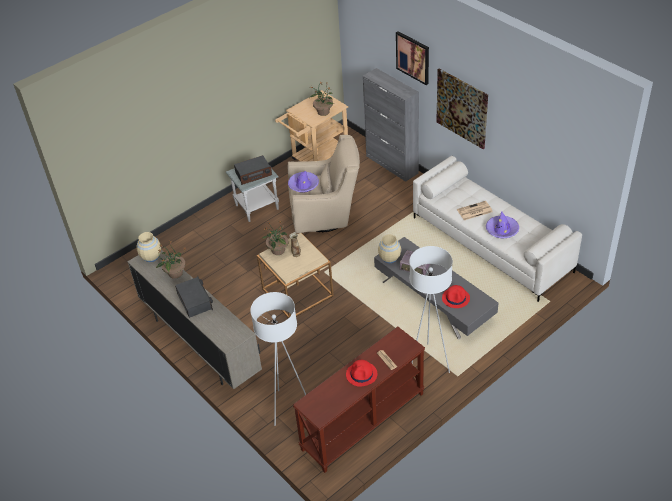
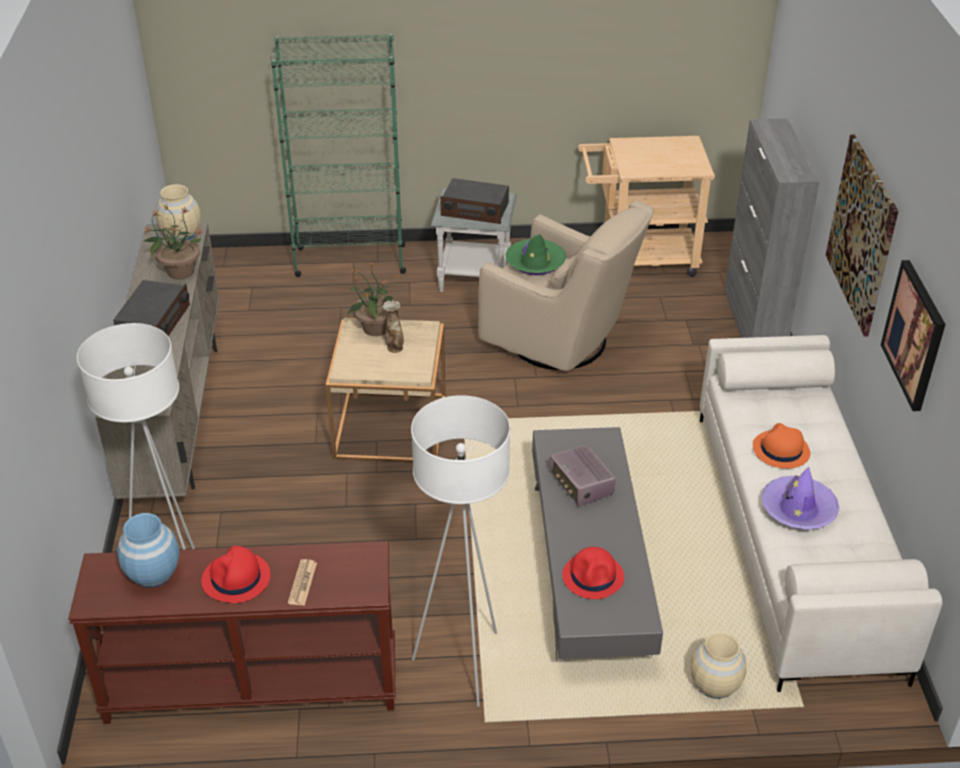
camera: 35 degrees right, 5 degrees down
(190, 230) = (350, 260): none -> green bookcase
(303, 185) = (535, 262): purple hat -> green hat
(323, 112) = (663, 165): potted plant -> none
(328, 393) = (153, 573): none -> blue vase
(389, 258) = (556, 445): beige vase -> beige vase (715, 684)
(413, 57) = (832, 104): picture -> picture (915, 335)
(474, 211) = (780, 450): newspaper -> orange hat

